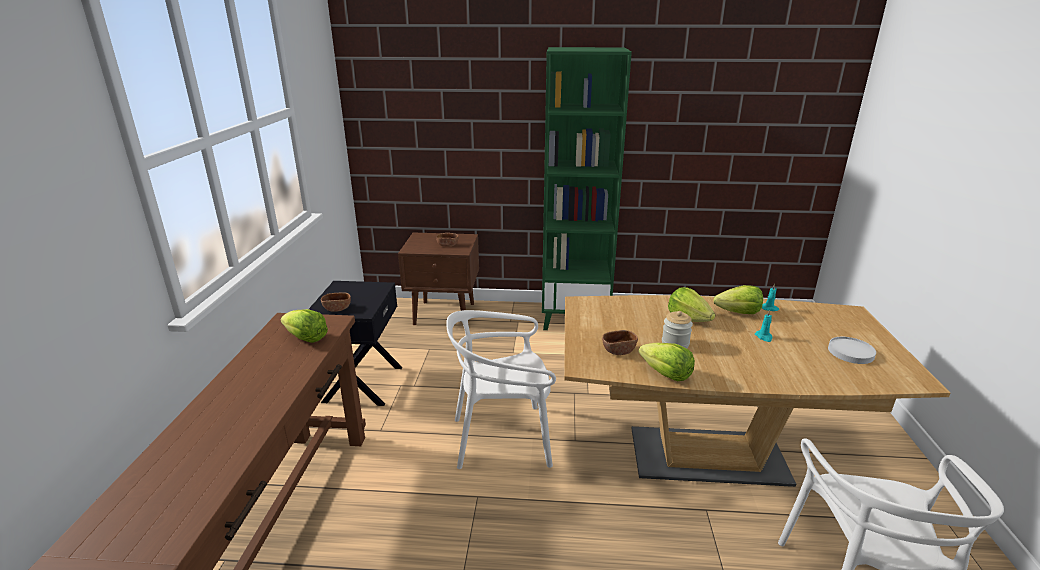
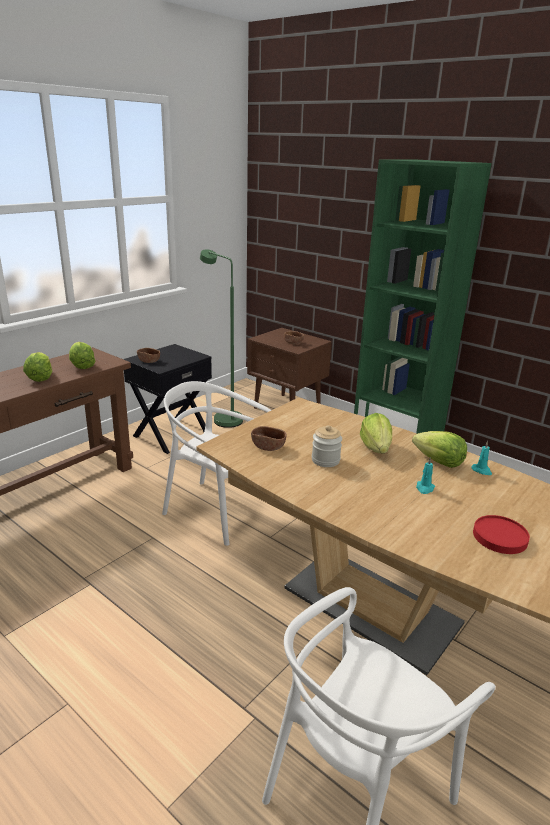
camera: 35 degrees right, 0 degrees up
(395, 345) = (223, 418): none -> green floor lamp
(666, 374) = (274, 476): lettuce -> lettuce (40, 377)
(851, 352) = (500, 537): white plate -> red plate

